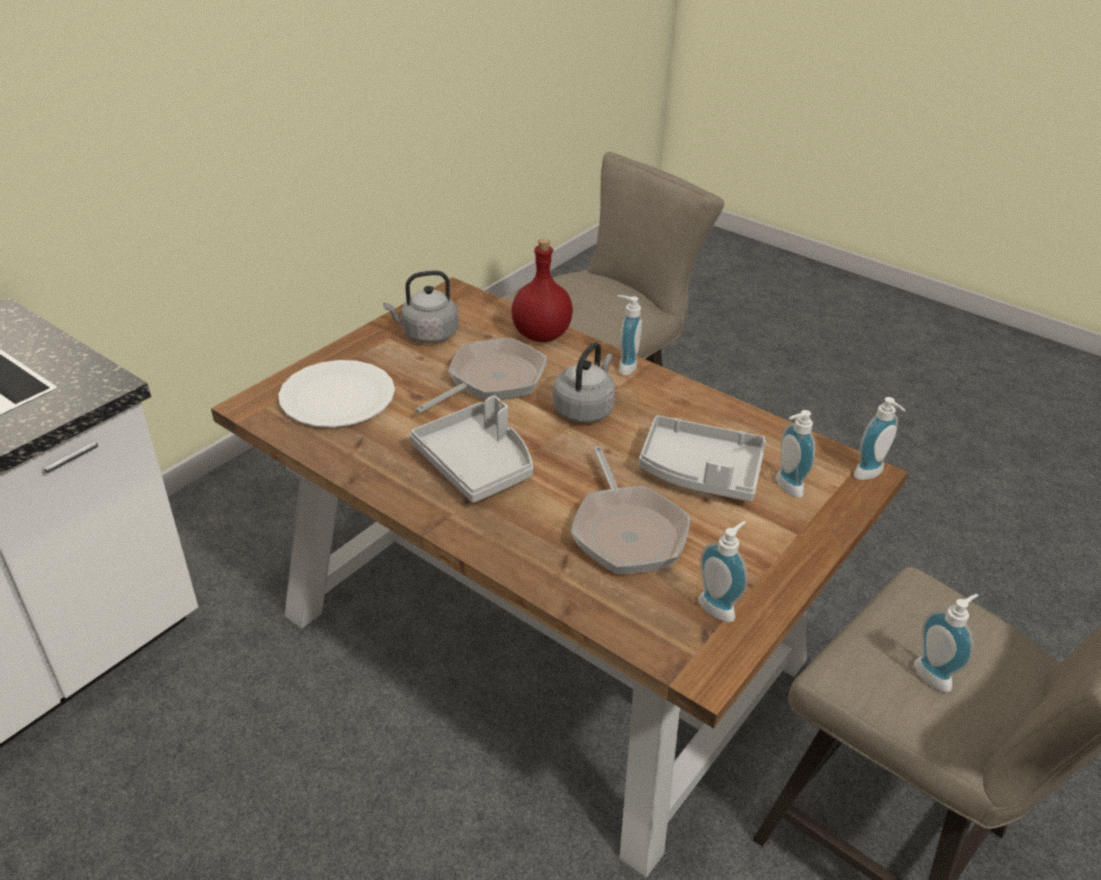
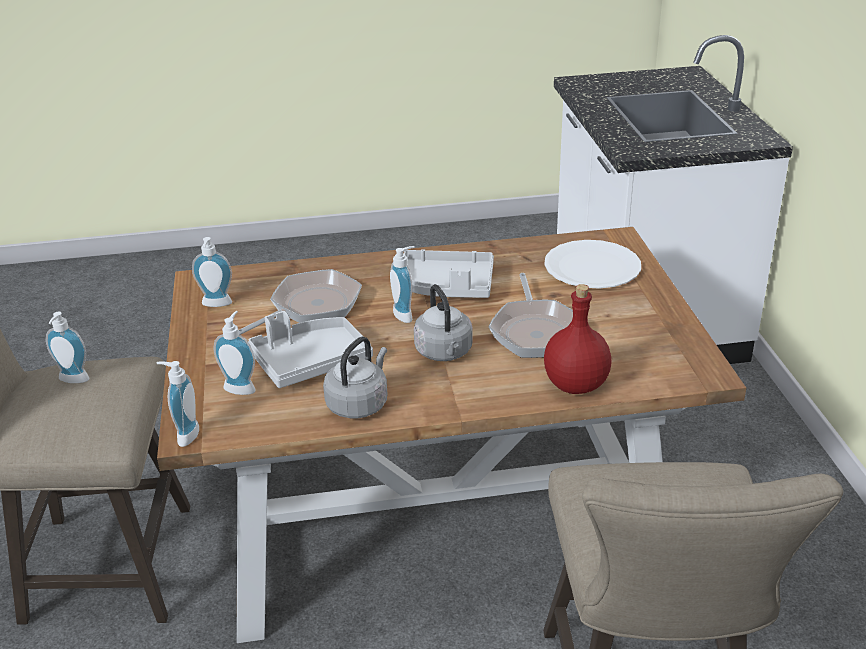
camera: 135 degrees right, 5 degrees down
(427, 334) = (642, 331): grey kettle -> grey kettle (359, 404)
(624, 366) = (473, 402): soap dispenser -> soap dispenser (406, 314)
(627, 531) = (311, 307): frying pan -> frying pan turned 105 degrees clockwise

